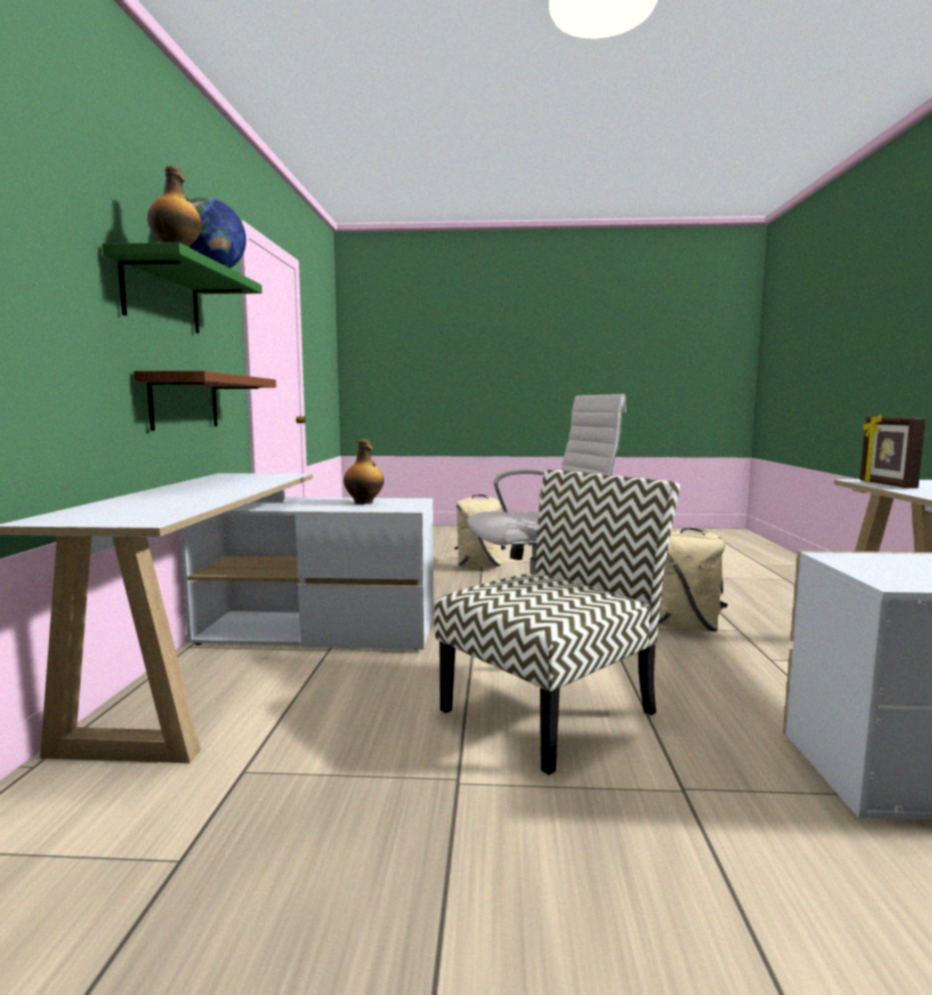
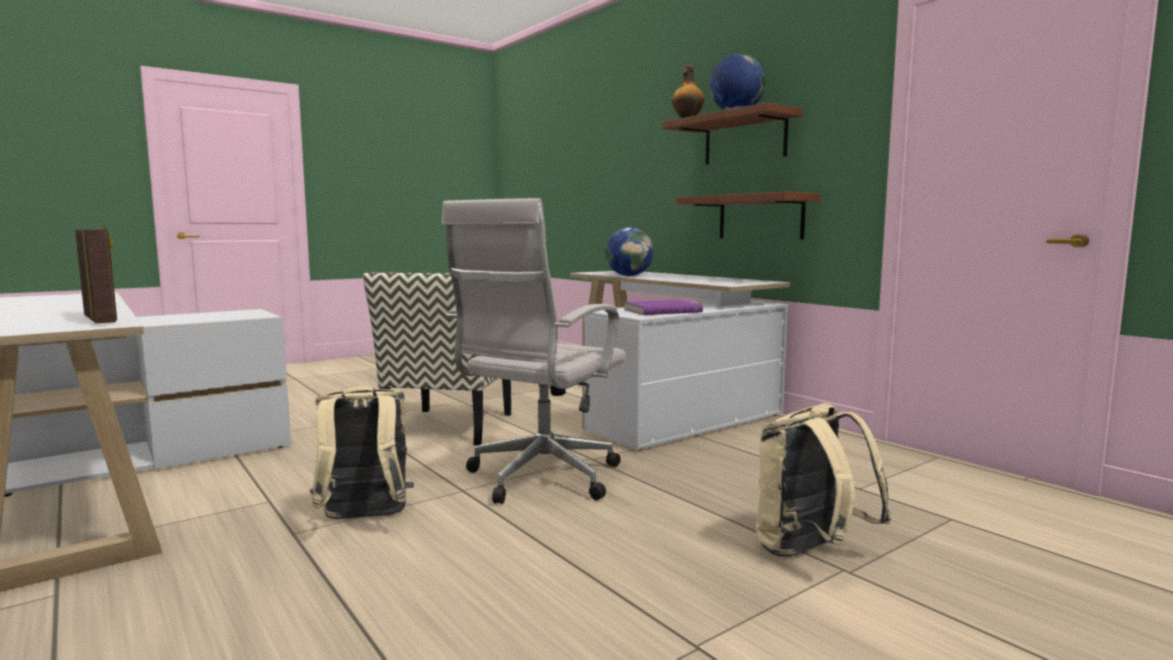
camera: 140 degrees right, 0 degrees up
(162, 296) = (744, 139): green shelf -> brown shelf
(209, 500) = (629, 276): none -> globe
(364, 502) = (662, 310): bottle -> purple book

